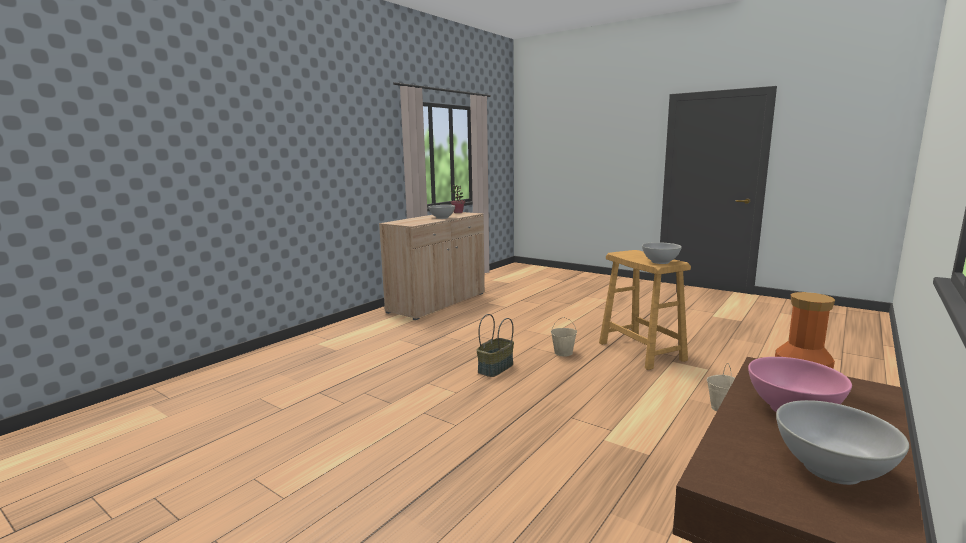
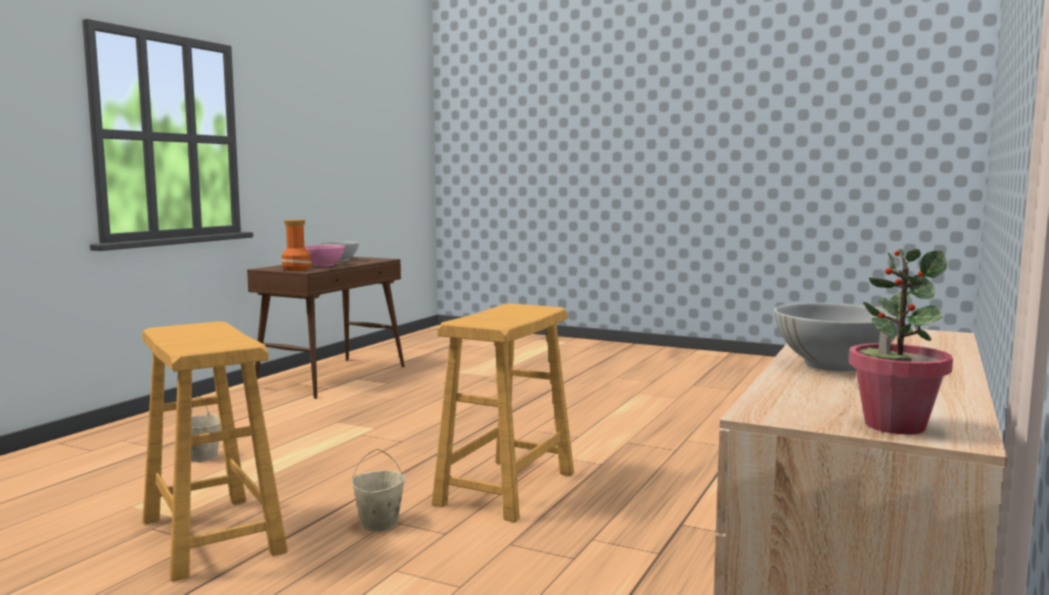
camera: 170 degrees right, 5 degrees down
(496, 368) = (507, 488): basket -> beige stool
(660, 262) = (197, 327): white bowl -> none

